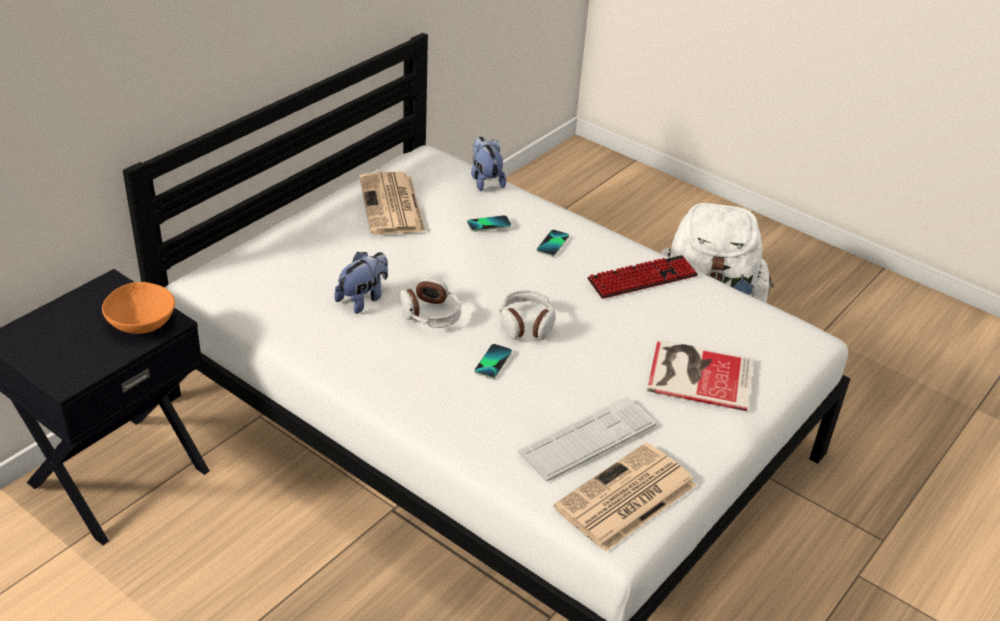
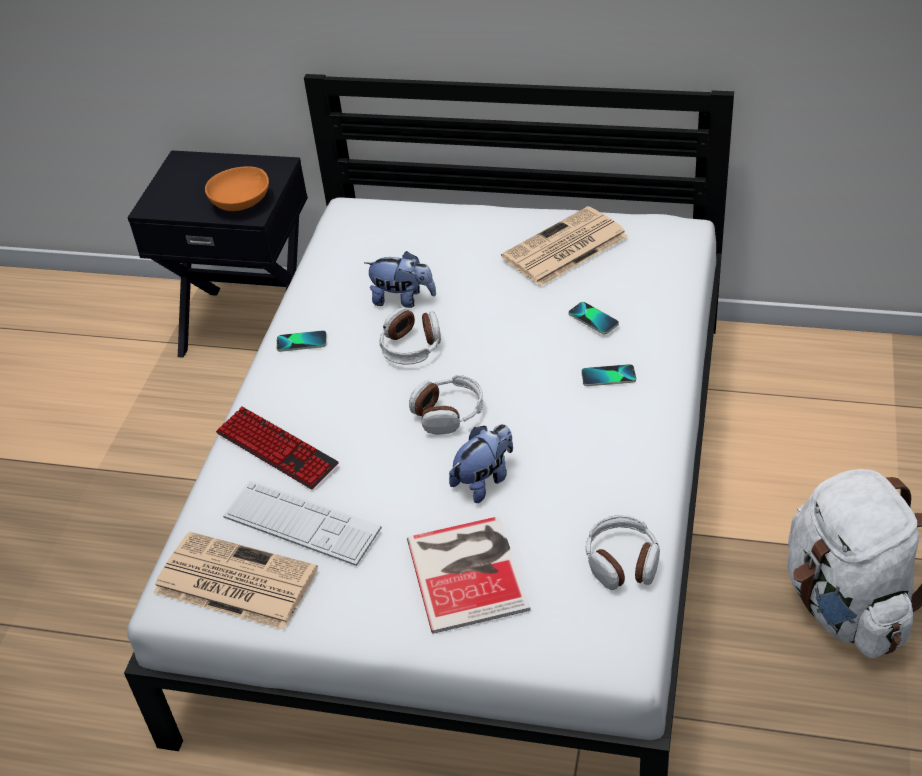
camera: 70 degrees right, 5 degrees up
(485, 180) = (679, 284): plush toy -> plush toy (484, 480)
(493, 362) = (372, 415): phone -> phone (301, 342)
(642, 278) = (610, 467): keyboard -> keyboard (276, 449)
(733, 308) = (622, 561): none -> headphones

